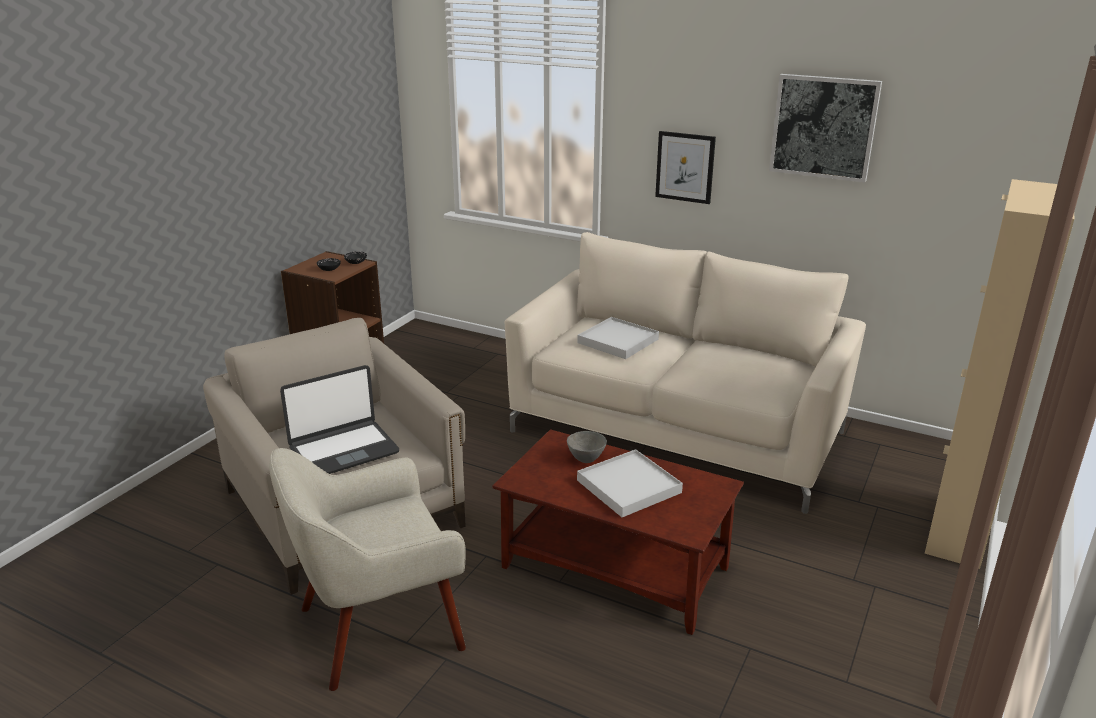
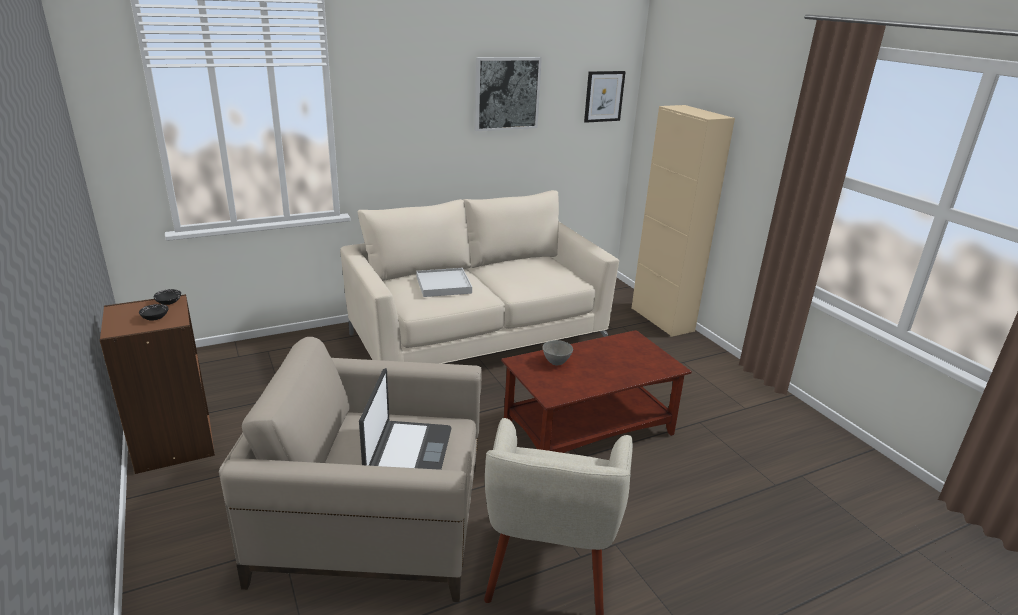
camera: 55 degrees left, 0 degrees up
(628, 487) = (604, 363): white tray -> none
(685, 167) = (410, 140): picture -> picture (604, 96)

